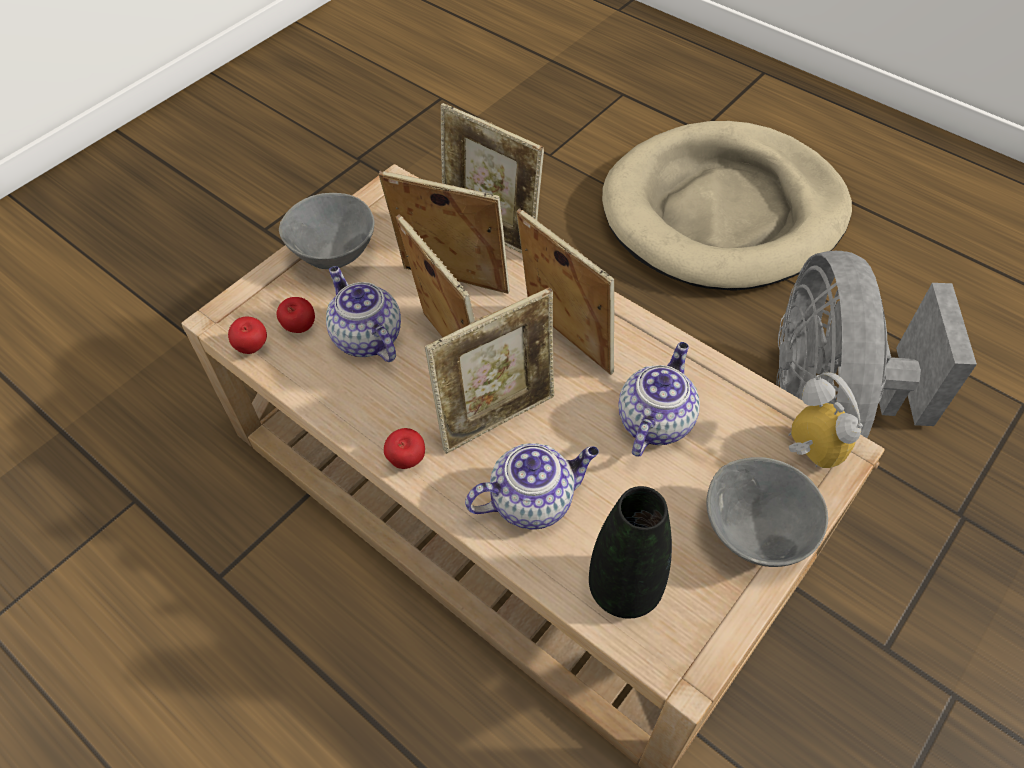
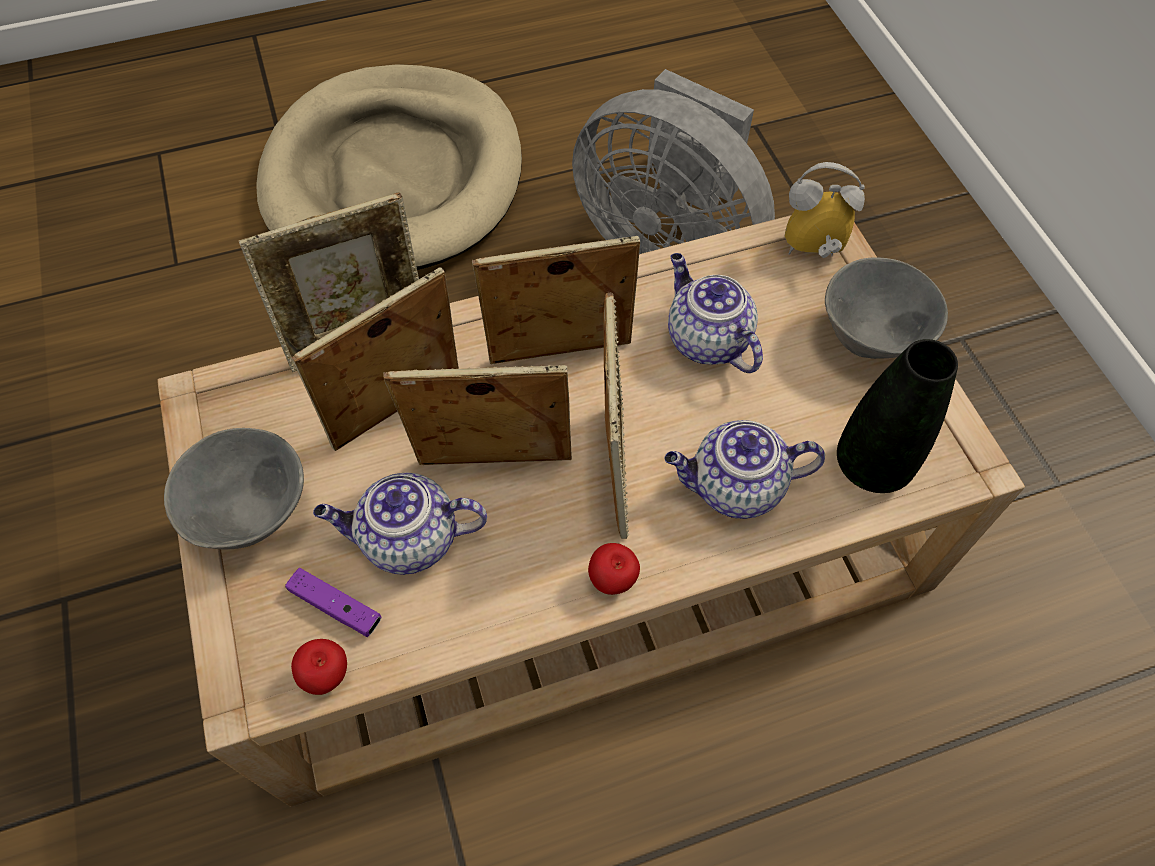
camera: 60 degrees left, 5 degrees up
(300, 328) = (336, 607): apple -> purple game controller
(533, 500) = (734, 488): teapot -> teapot turned 105 degrees counterclockwise

